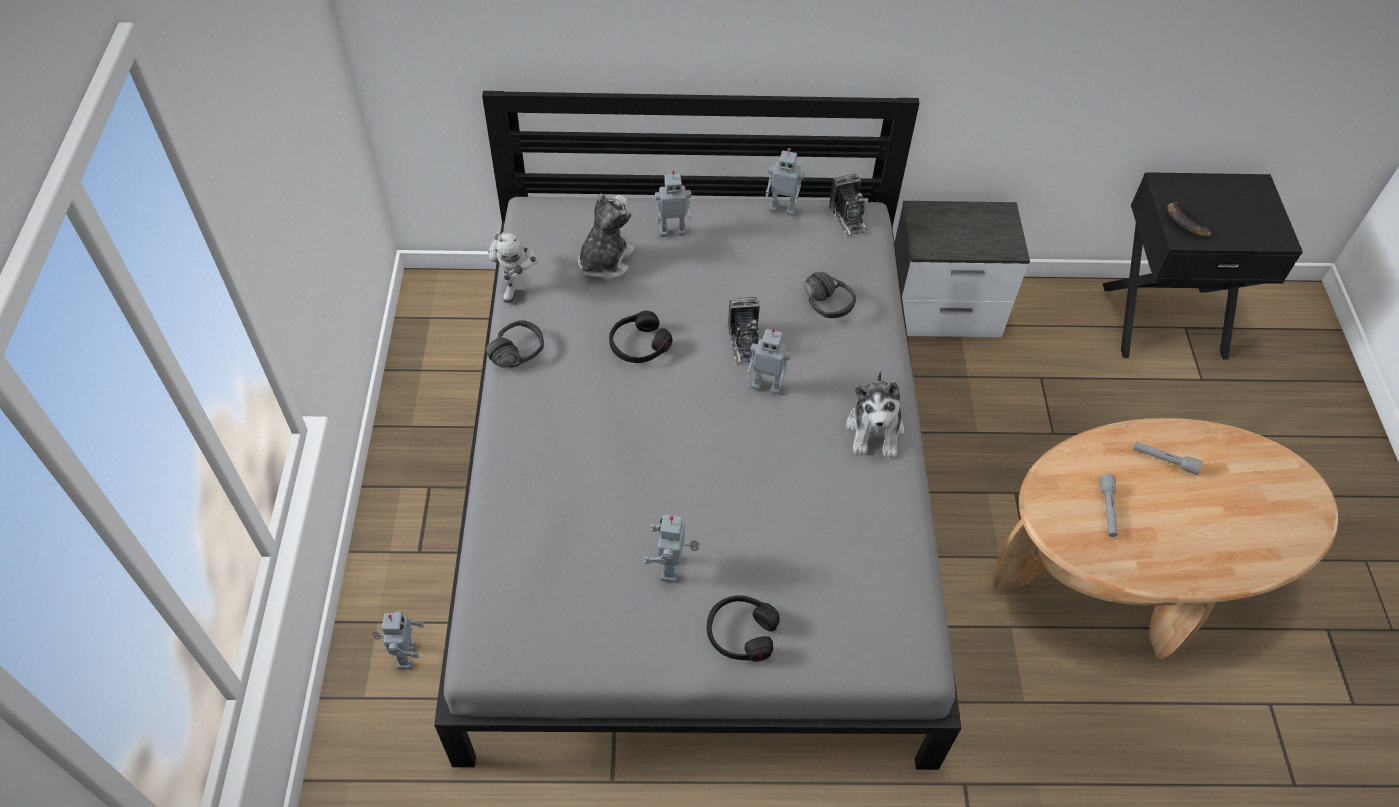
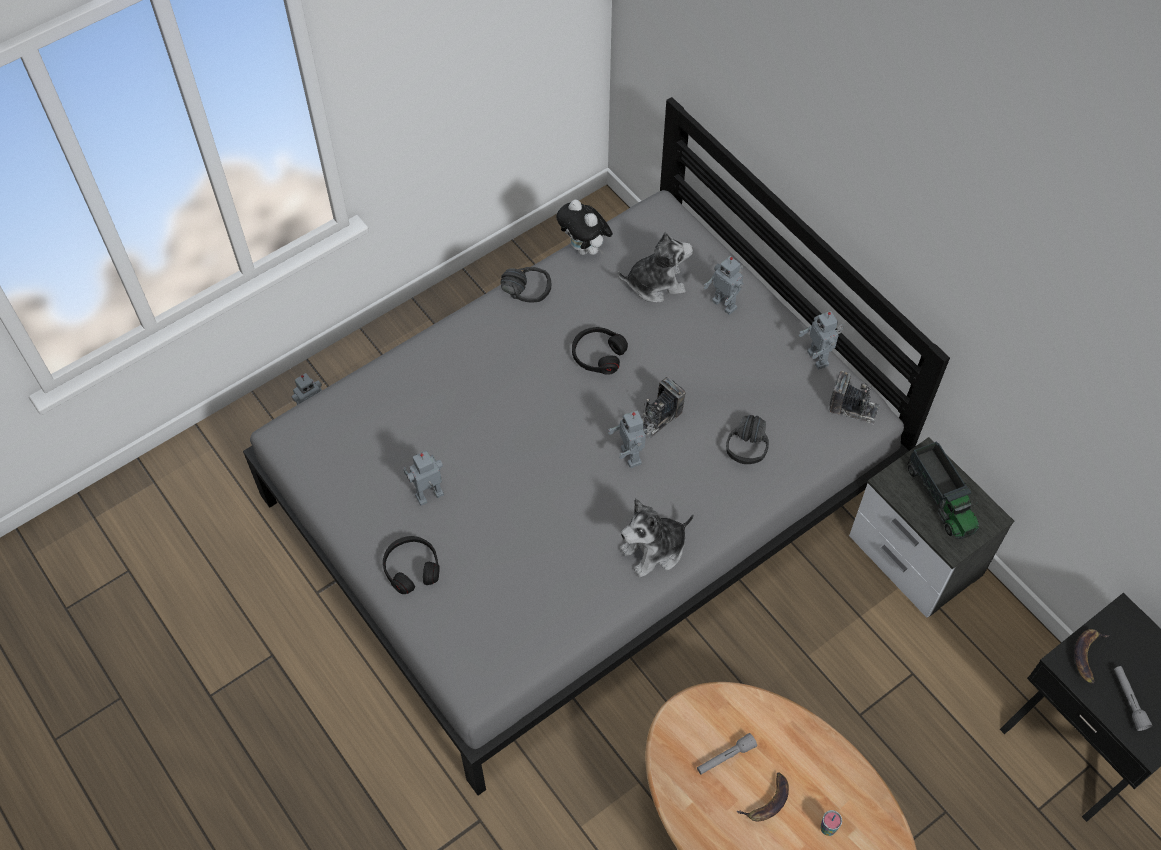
camera: 55 degrees right, 5 degrees up
(517, 284) = (585, 249): toy robot -> plush toy
(848, 218) = (853, 407): camera -> camera turned 105 degrees counterclockwise
(963, 228) = (941, 498): none -> toy truck
(1164, 460) = (814, 777): grey flashlight -> grey flashlight (1128, 700)
(1167, 506) = (767, 801): none -> banana
(1216, 481) = (827, 828): none -> cup

